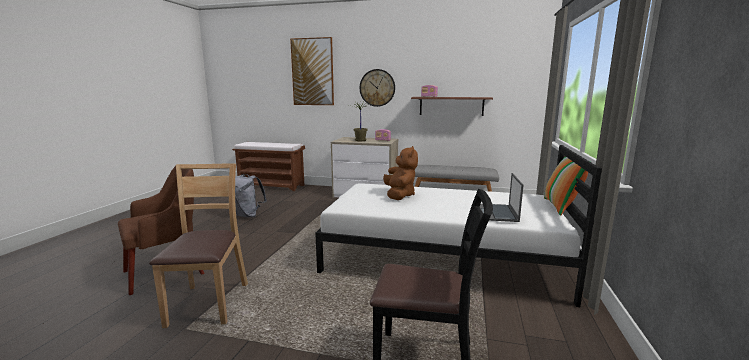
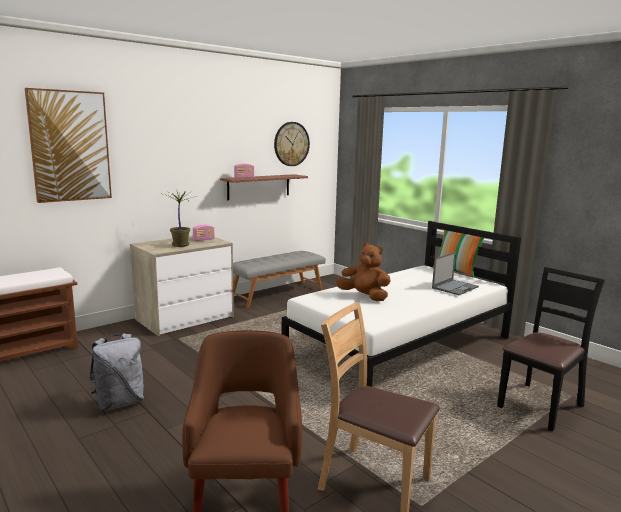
camera: 55 degrees left, 0 degrees up
(377, 88) = (174, 168): wall clock -> wall clock (291, 144)
(496, 213) = (455, 287): laptop -> laptop turned 90 degrees counterclockwise

